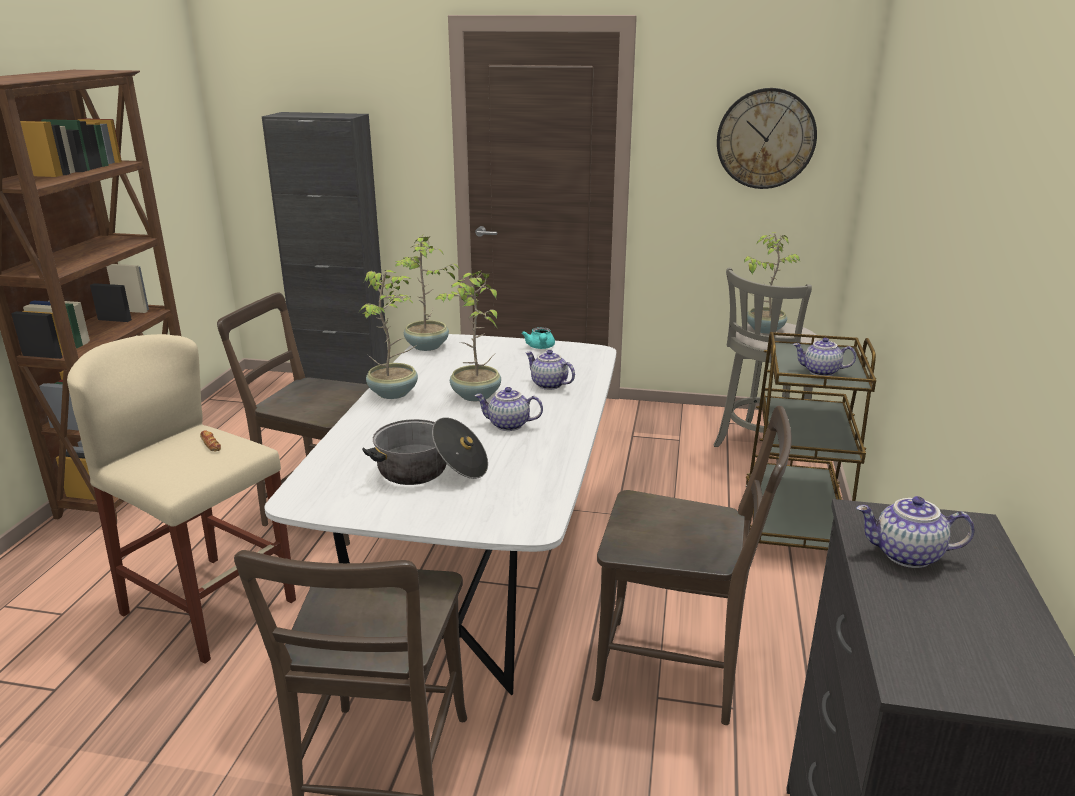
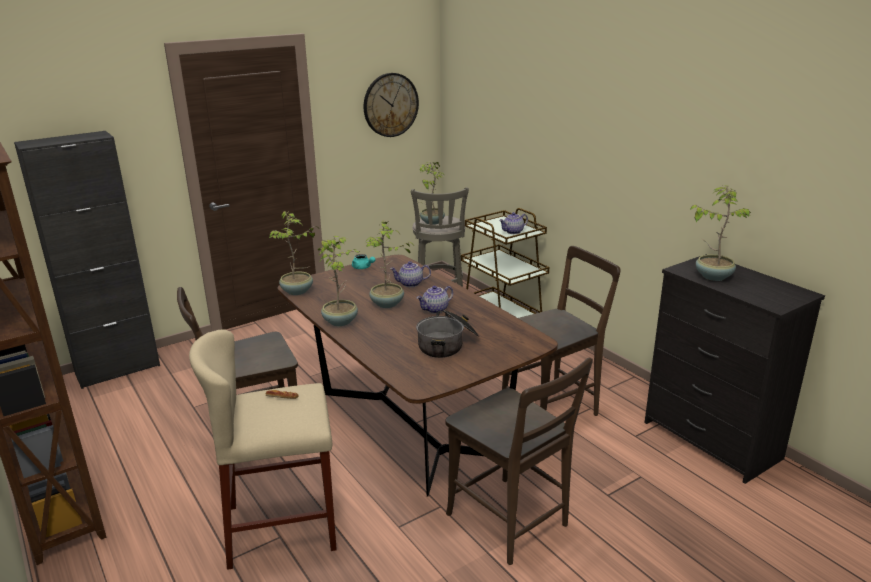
camera: 45 degrees left, 0 degrees up
(479, 579) = (410, 424): white dining table -> brown dining table
(906, 556) = (713, 276): teapot -> potted plant

